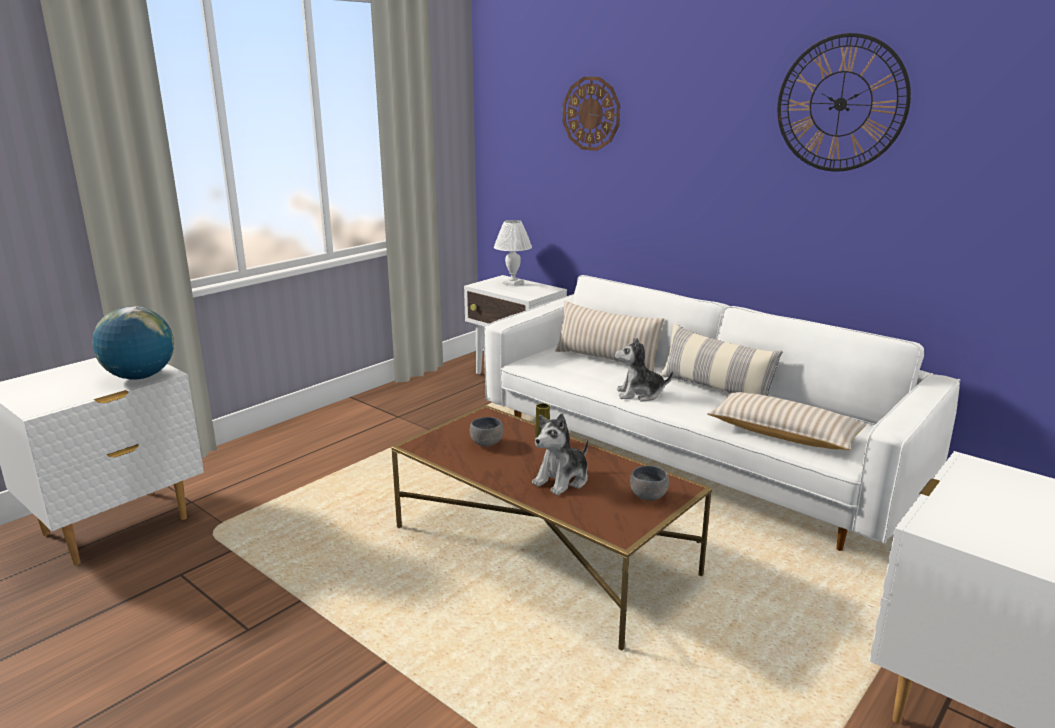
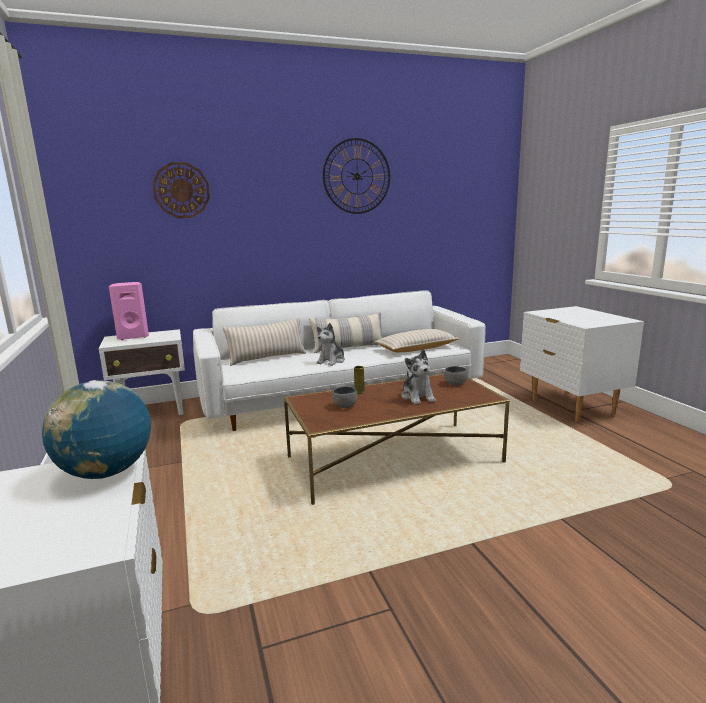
camera: 60 degrees left, 5 degrees down
(513, 283) = (133, 337): white table lamp -> pink speaker

